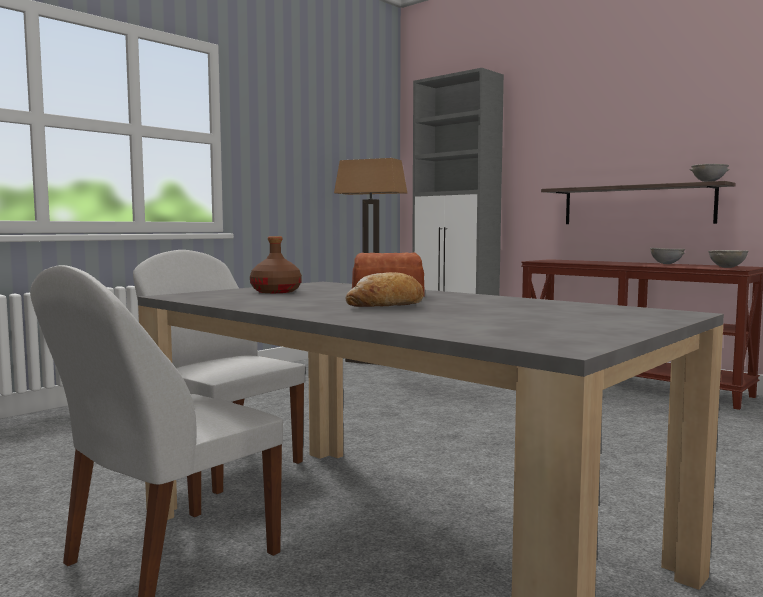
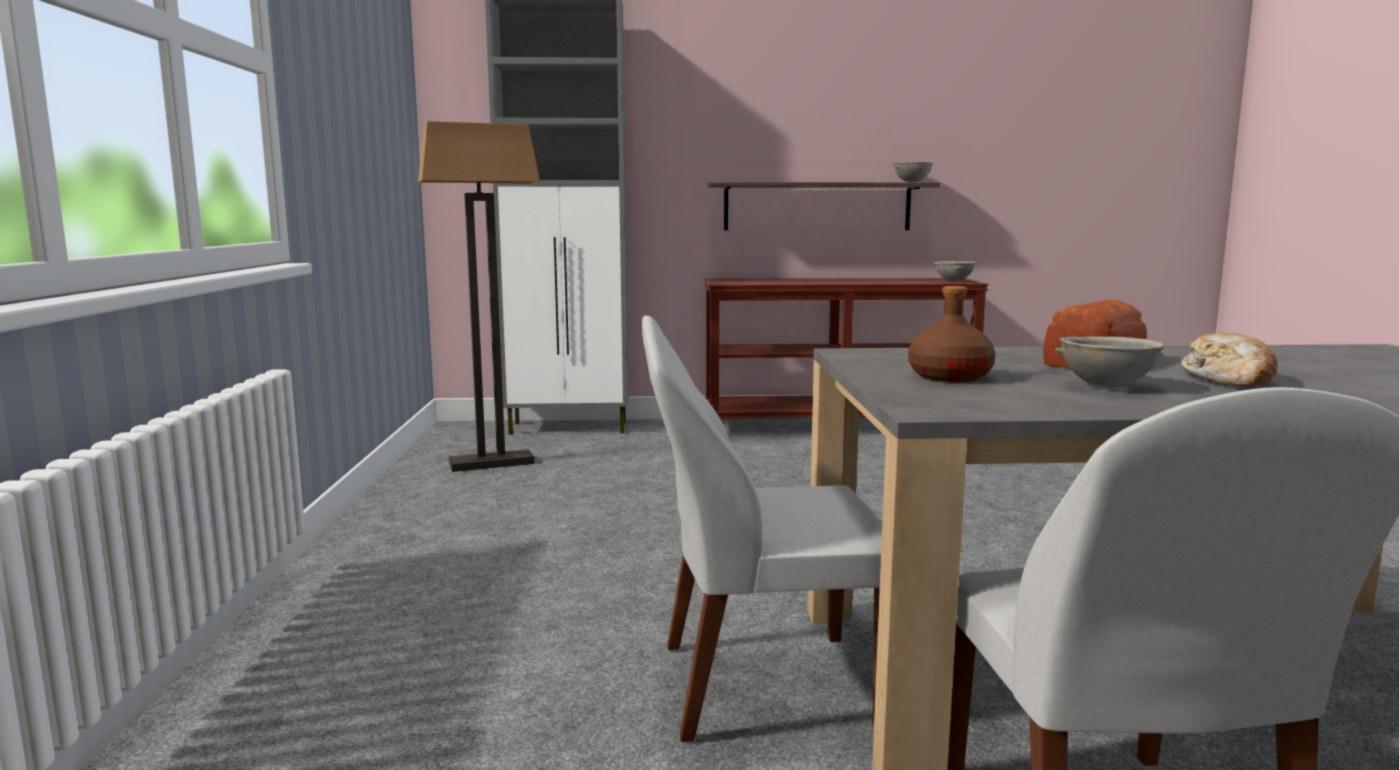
camera: 45 degrees left, 5 degrees up
(666, 264) = (871, 279): grey bowl -> grey bowl (1105, 386)

